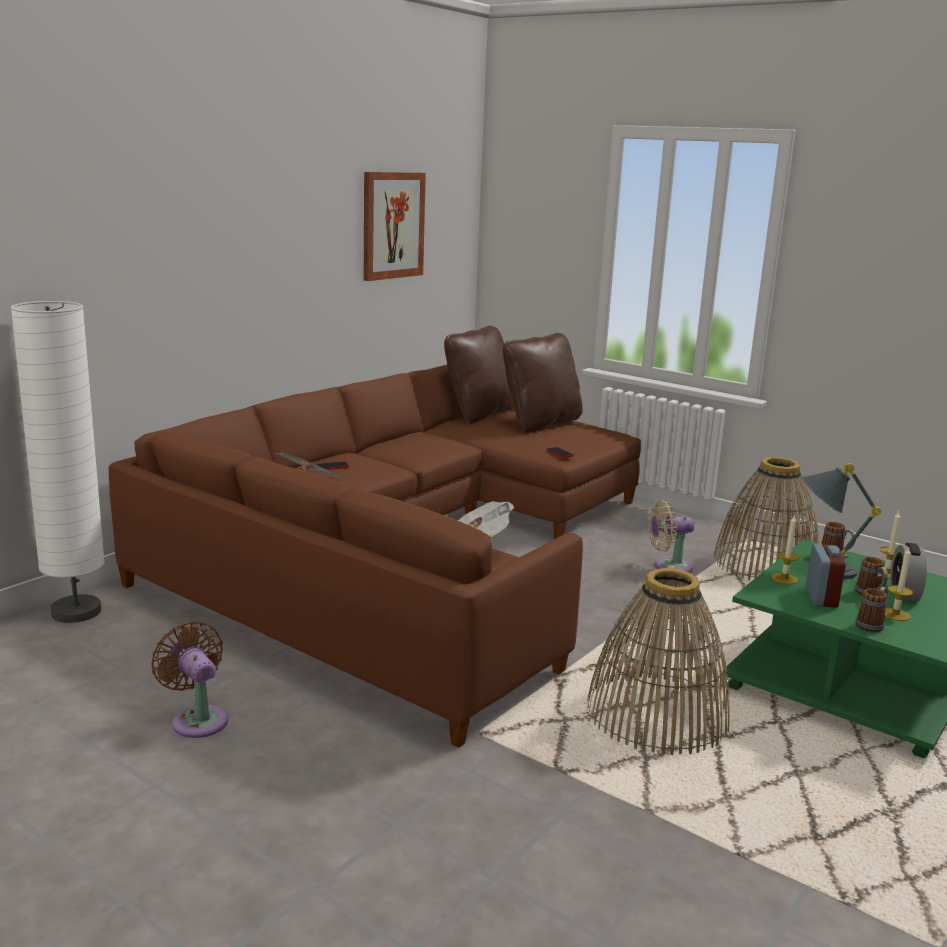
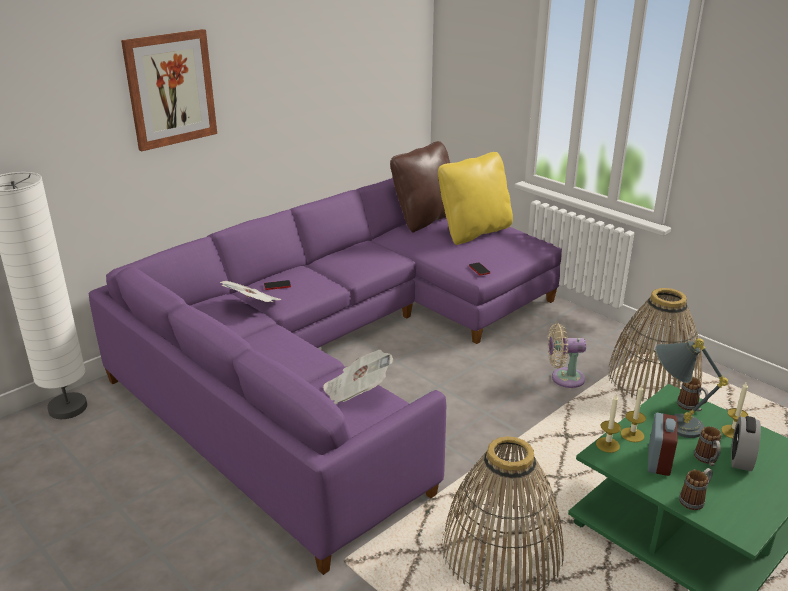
camera: 10 degrees right, 10 degrees up
(197, 719) = (127, 528): brown fan -> none
(392, 225) = (344, 60): picture -> picture (170, 89)
(408, 552) = (344, 353): brown sofa -> purple sofa
(541, 423) = (474, 232): brown pillow -> yellow pillow
(895, 614) = (722, 487): candle -> candle (607, 445)

